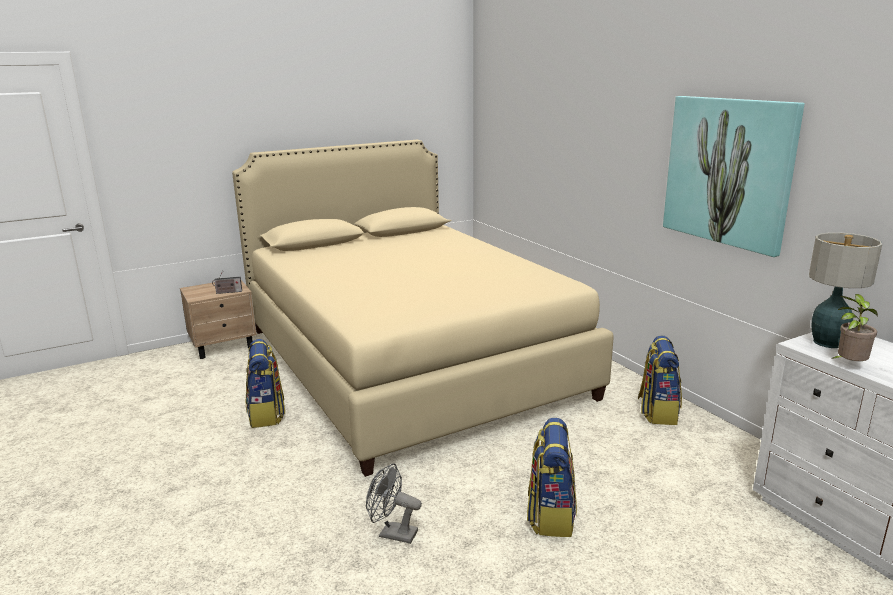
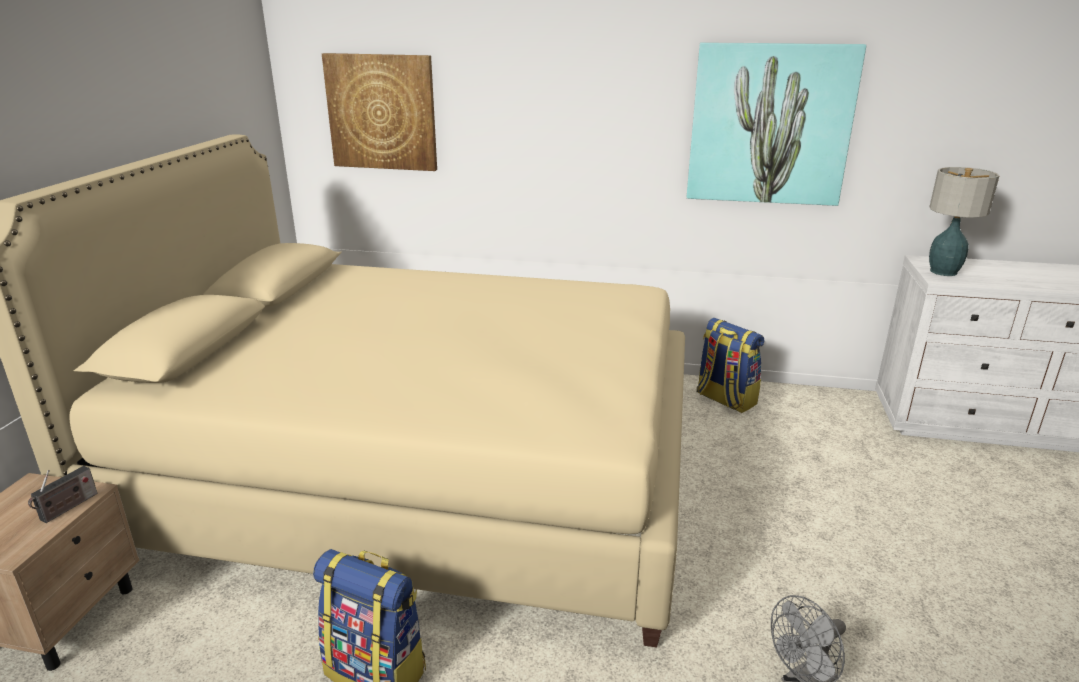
camera: 50 degrees left, 5 degrees up
(512, 135) = (382, 112): none -> picture
(550, 515) = (848, 549): backpack -> none
(848, 365) = (995, 285): potted plant -> none

